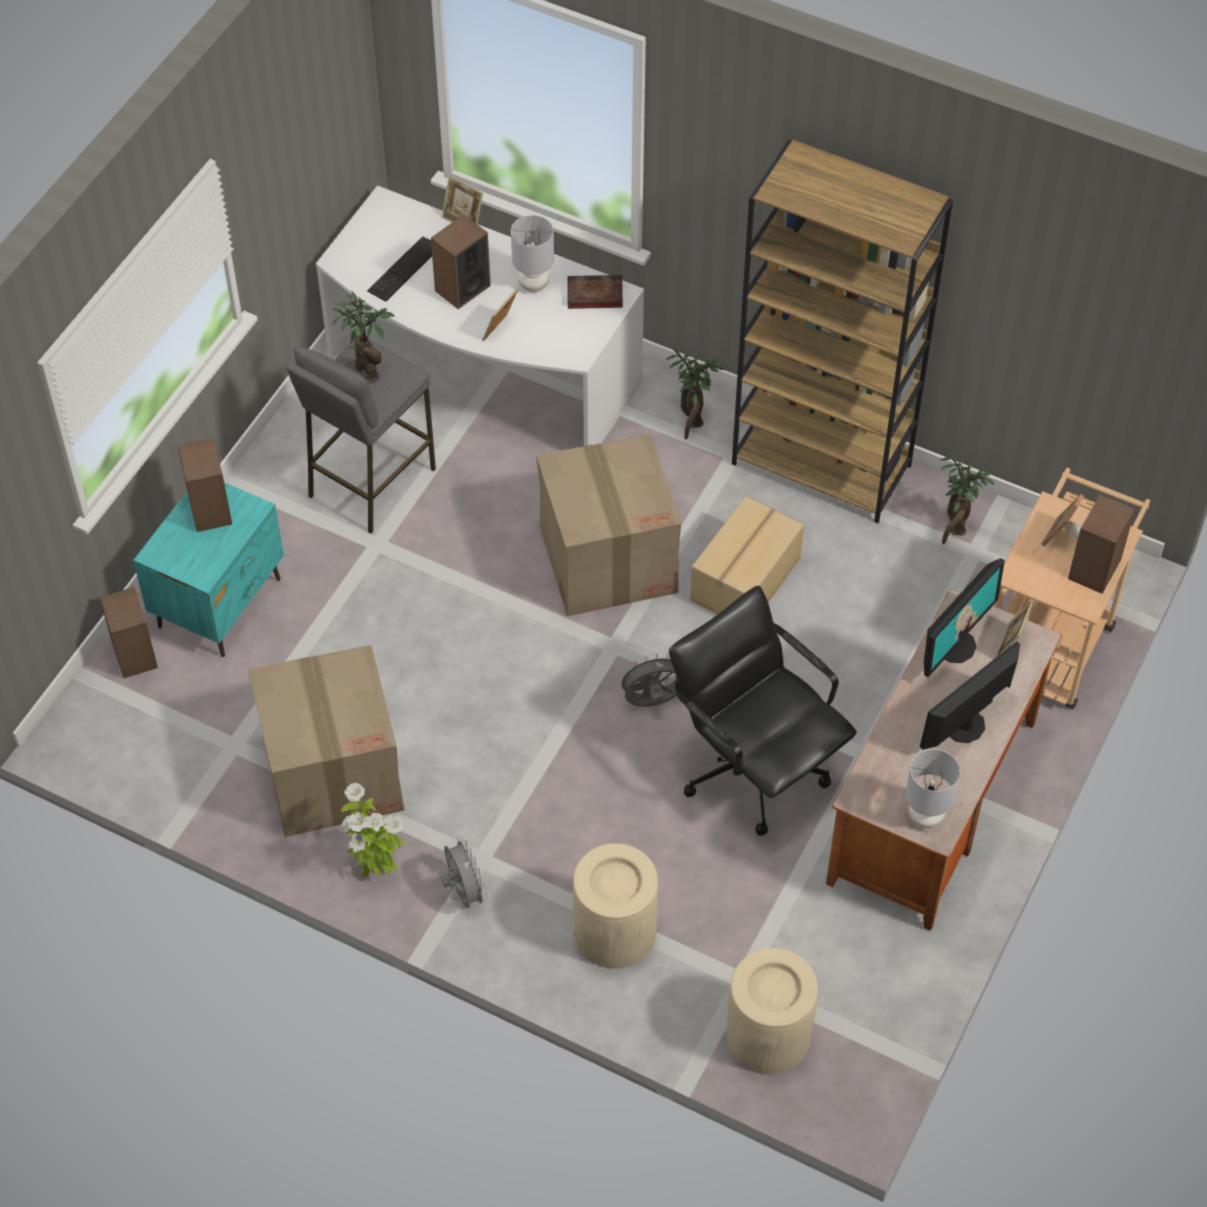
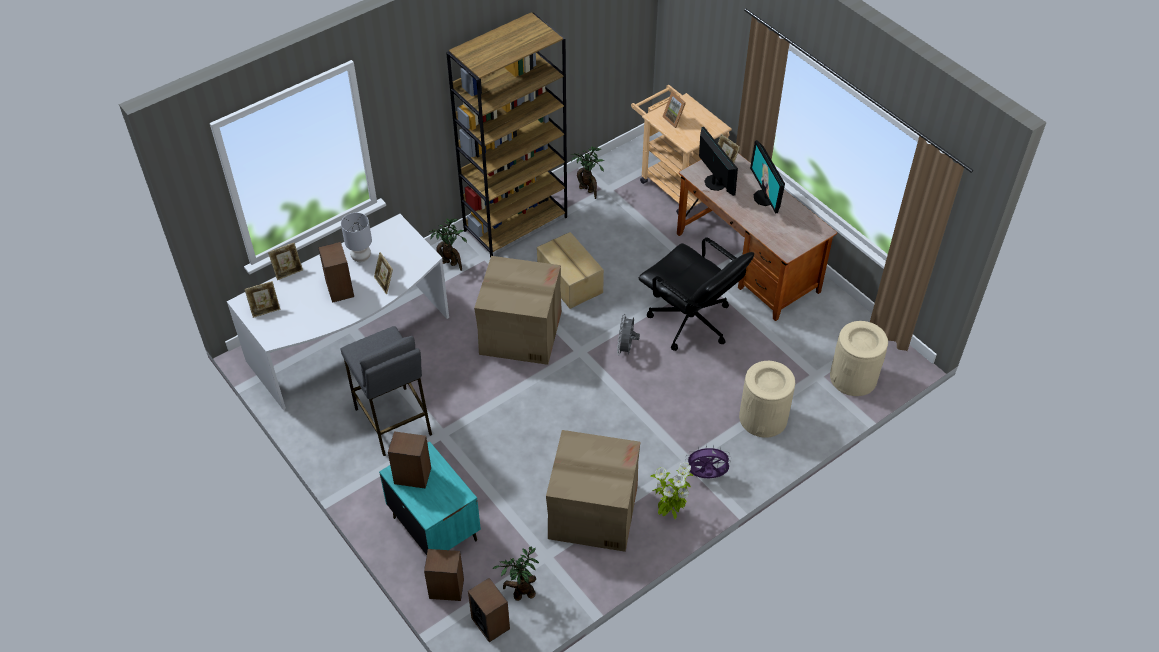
camera: 65 degrees left, 5 degrees down
(367, 369) = (372, 351): potted plant -> potted plant (521, 593)
(384, 230) = (265, 309): none -> picture frame
(404, 269) = (304, 310): keyboard -> none
(464, 892) = (706, 476): grey fan -> purple fan
(593, 295) = (388, 235): book -> none
(754, 768) = (690, 322): black office chair -> black office chair turned 120 degrees counterclockwise
(926, 816) = (810, 231): grey table lamp -> none
(1095, 569) = (700, 116): speaker -> speaker (490, 623)

